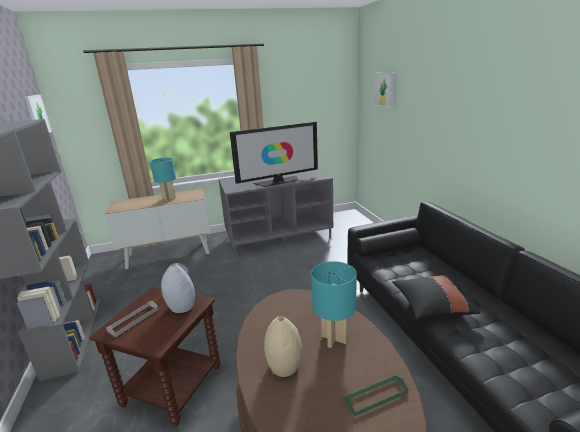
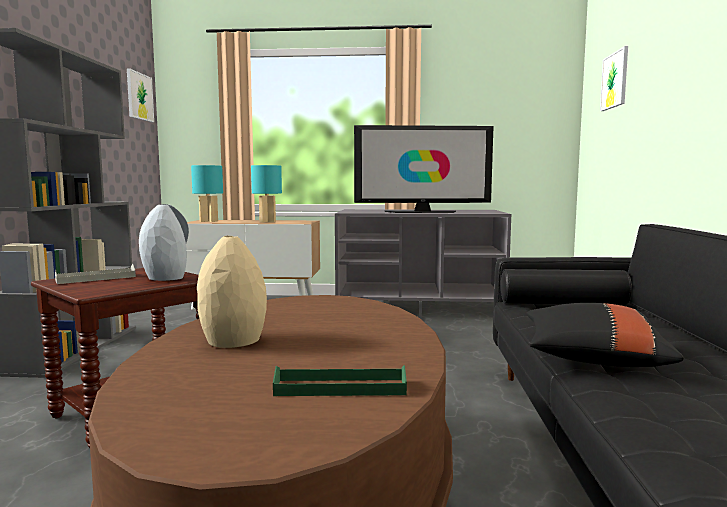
camera: 20 degrees right, 15 degrees down
(333, 339) = (346, 334): turquoise table lamp -> turquoise table lamp (208, 221)

